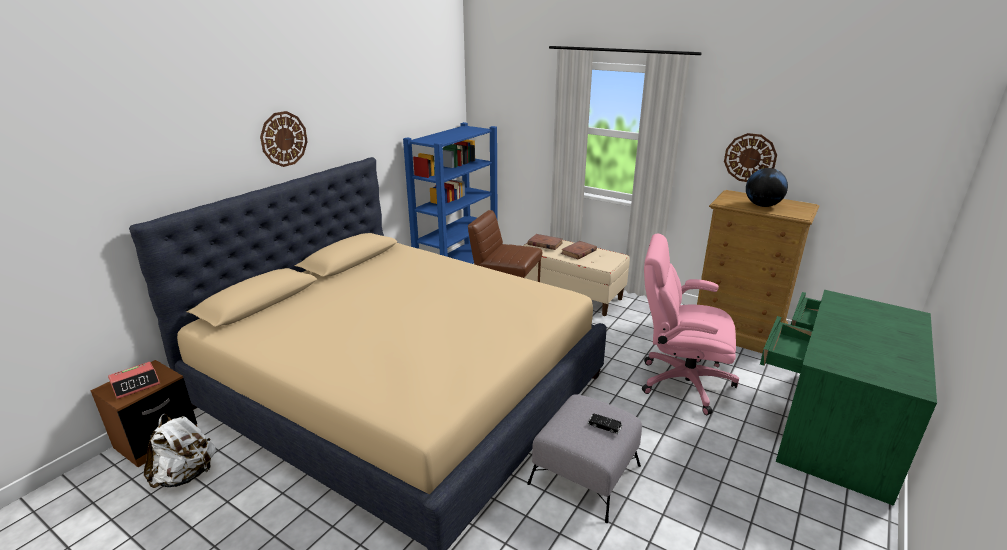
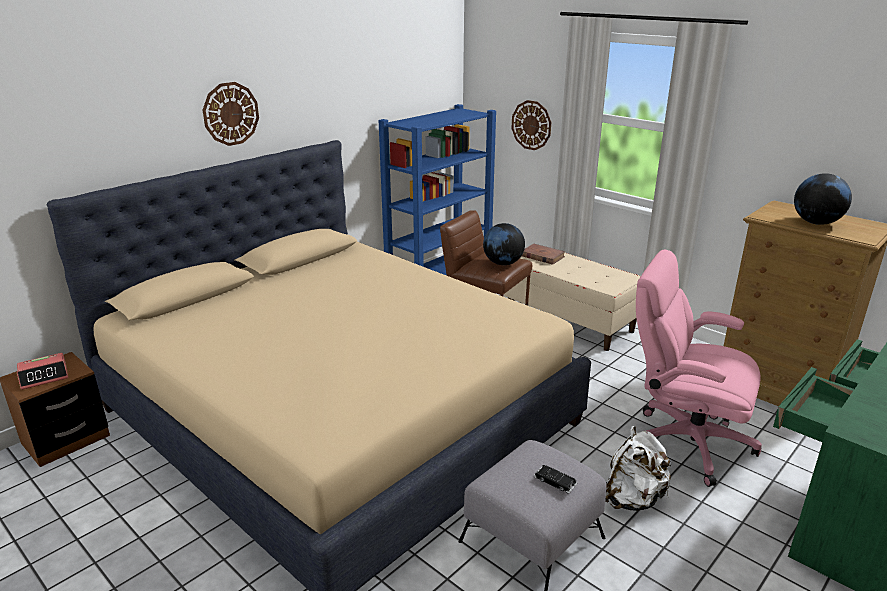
camera: 10 degrees right, 0 degrees up
(186, 475) = (86, 481): white backpack -> white backpack (632, 498)
(520, 252) = (503, 263): none -> globe
(578, 252) = (581, 269): brown book -> none
(750, 158) = (807, 160): wall clock -> wall clock (531, 125)

